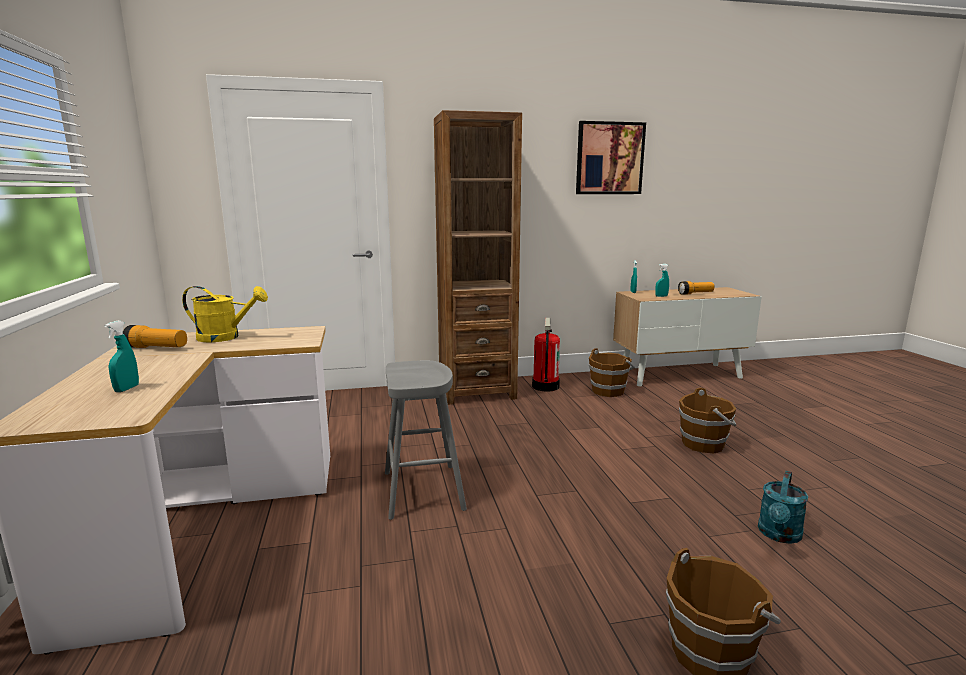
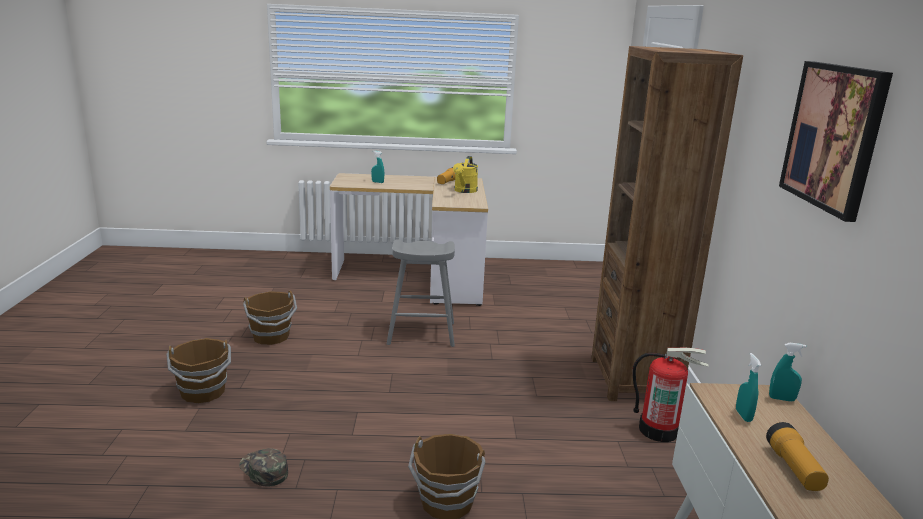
camera: 100 degrees right, 5 degrees up
(608, 391) = (645, 482): brown bucket -> brown bucket (271, 337)
(779, 535) = (263, 470): turquoise watering can -> green cap

